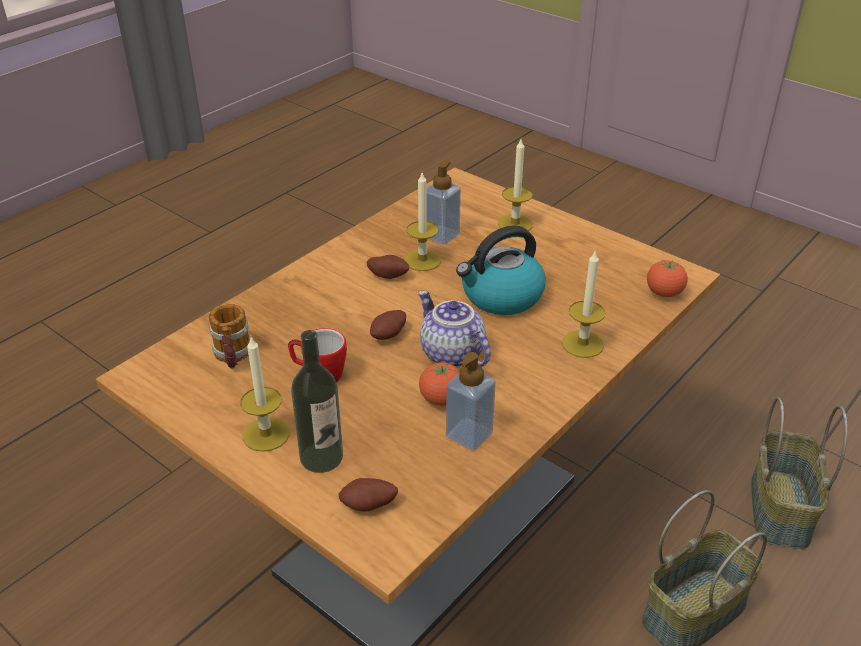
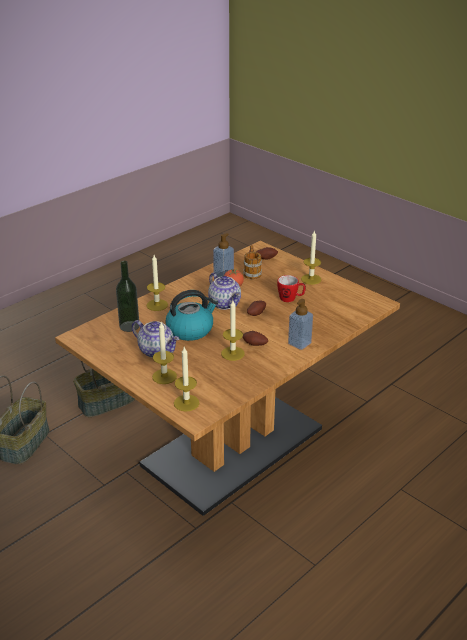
camera: 175 degrees left, 5 degrees down
(233, 356) = (335, 308): mug -> mug (252, 272)
(321, 457) = (286, 271): bottle -> bottle (129, 326)
(441, 235) = (217, 370): soap dispenser -> soap dispenser (299, 343)
(473, 195) = (186, 403): none -> candle
(542, 258) = (157, 351): none -> teapot
(664, 293) = (97, 327): tomato -> none

